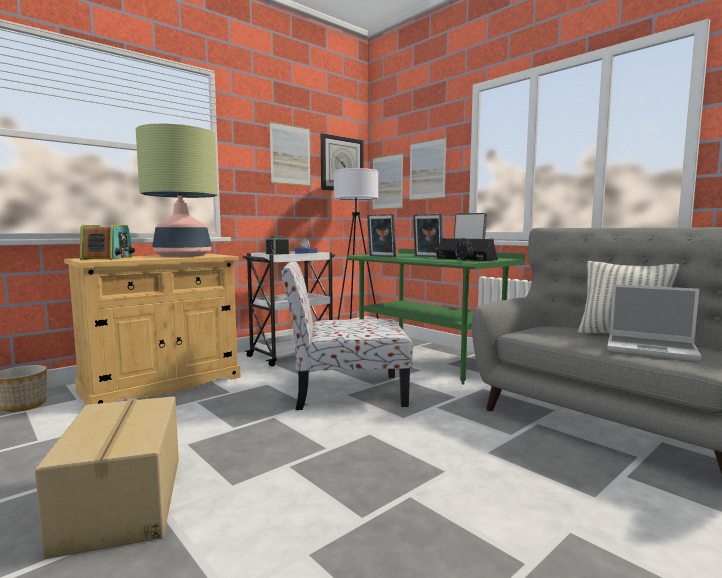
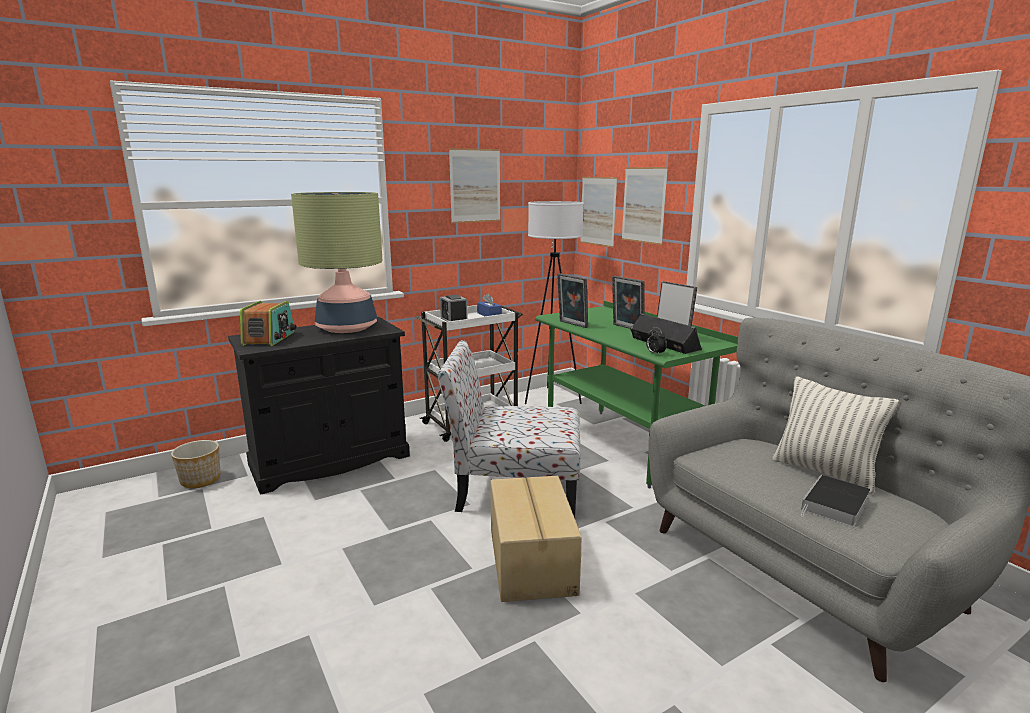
camera: 10 degrees right, 10 degrees up
(125, 501) = (279, 612): cardboard box -> cardboard box (533, 560)
(162, 384) = (330, 460): beige cabinet -> black cabinet
(341, 164) = (541, 188): wall clock -> none
(652, 349) = (835, 506): laptop -> book

